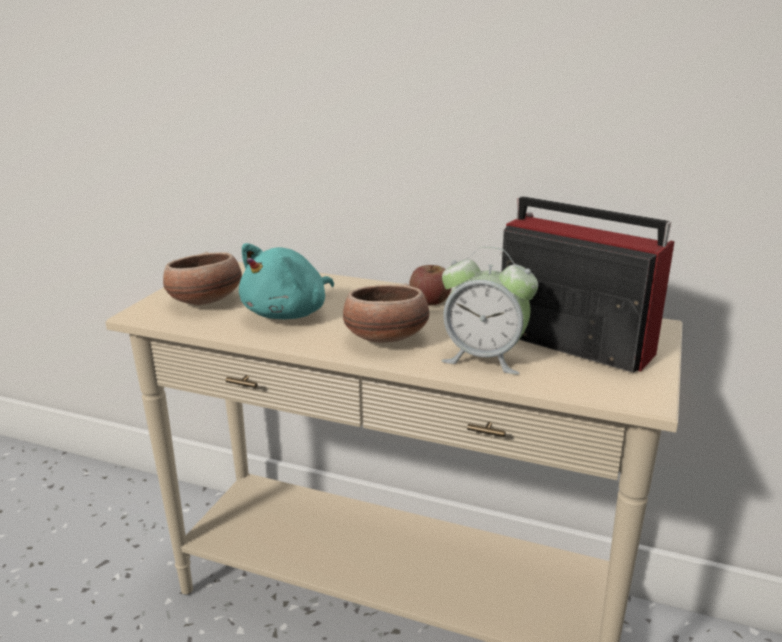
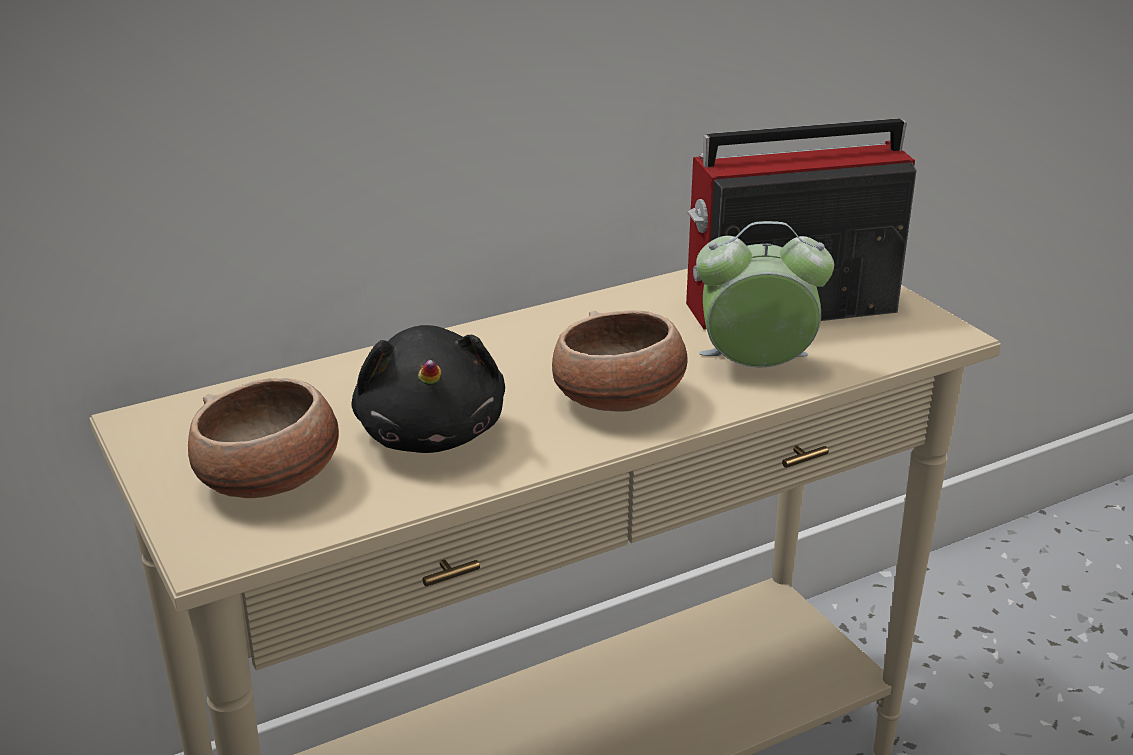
camera: 50 degrees left, 5 degrees up
(289, 313) = (432, 433): turquoise plush toy -> black plush toy
(430, 301) = (557, 329): apple -> none
(484, 358) = (756, 367): alarm clock -> alarm clock turned 150 degrees counterclockwise

